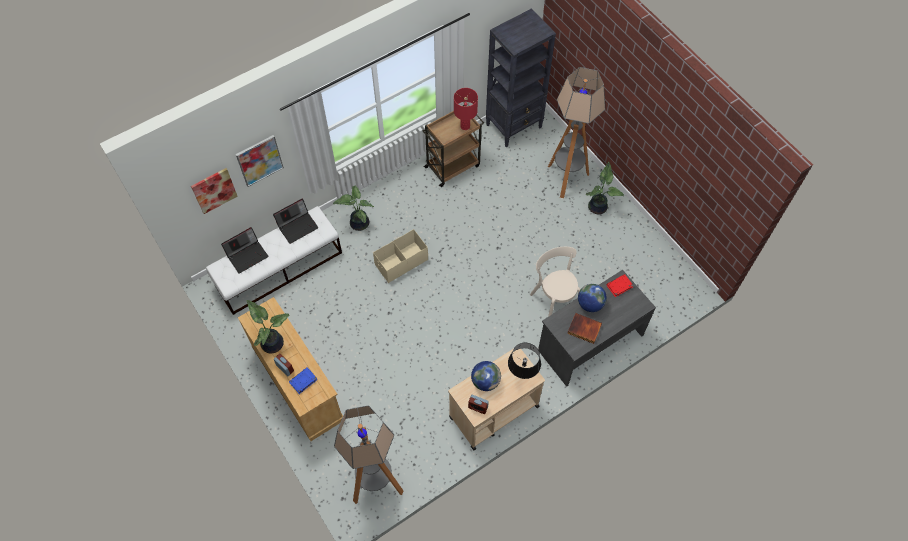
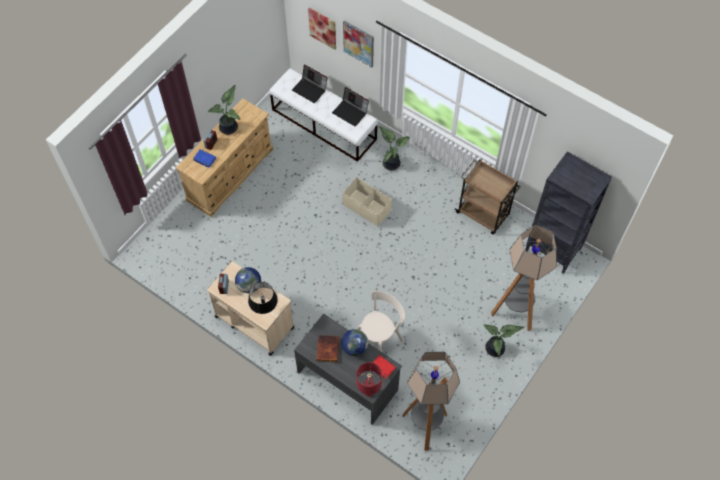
camera: 70 degrees right, 0 degrees up
(376, 484) = (166, 257): floor lamp -> floor lamp (425, 425)
(465, 126) = (496, 191): red table lamp -> red table lamp (368, 392)

